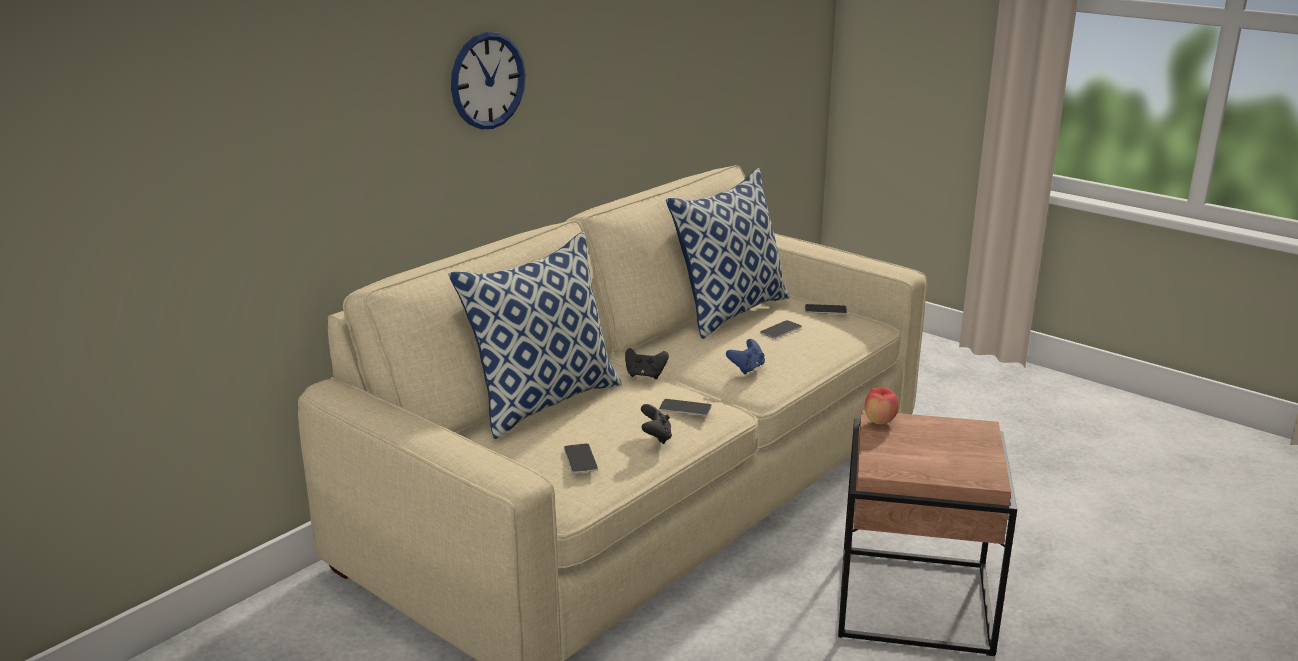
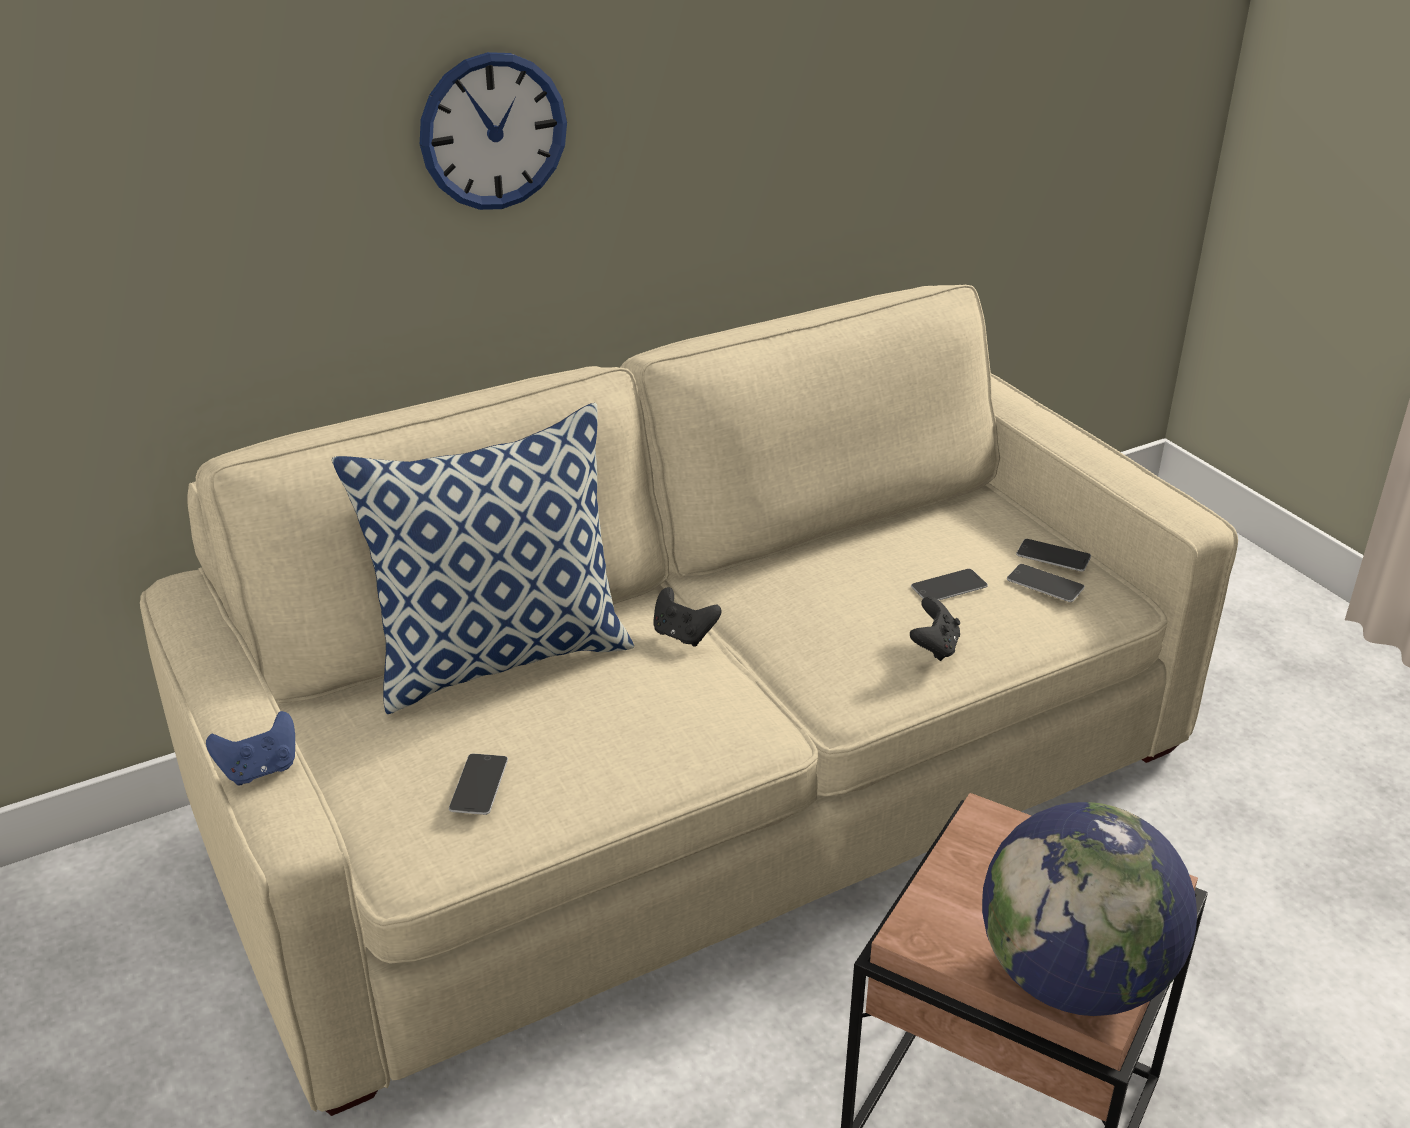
camera: 20 degrees right, 10 degrees up
(656, 437) = (618, 767): black game controller -> black game controller (934, 647)
(685, 408) = (698, 717): phone -> phone (1045, 583)
(730, 311) = (893, 532): pillow -> none
(747, 368) = (846, 656): blue game controller -> blue game controller (260, 770)
(879, 422) = (984, 827): apple -> none
(968, 470) = (1073, 977): none -> globe

